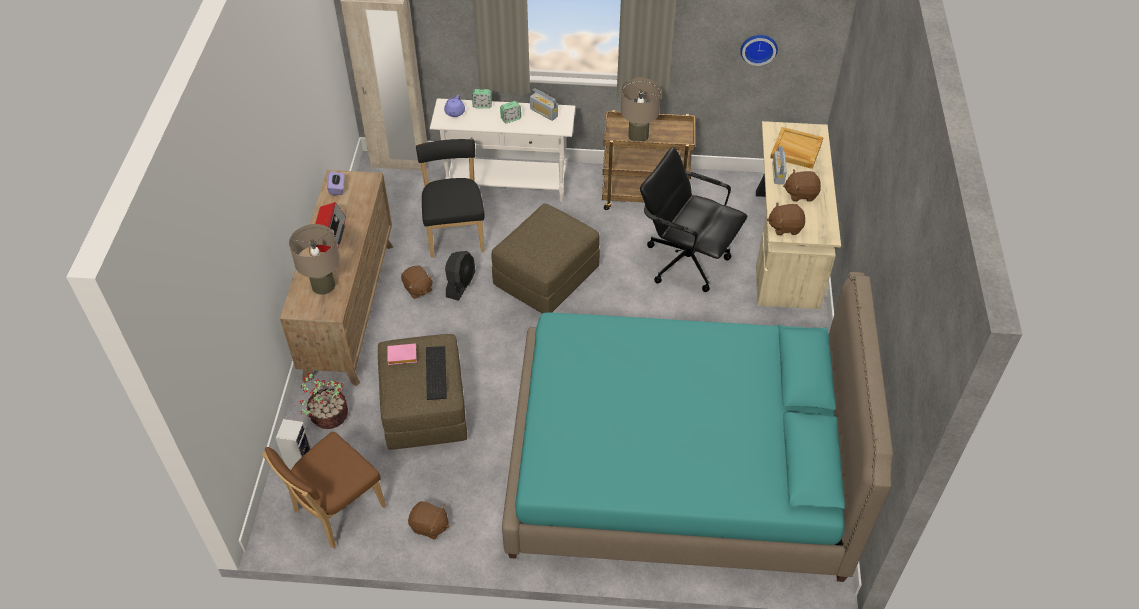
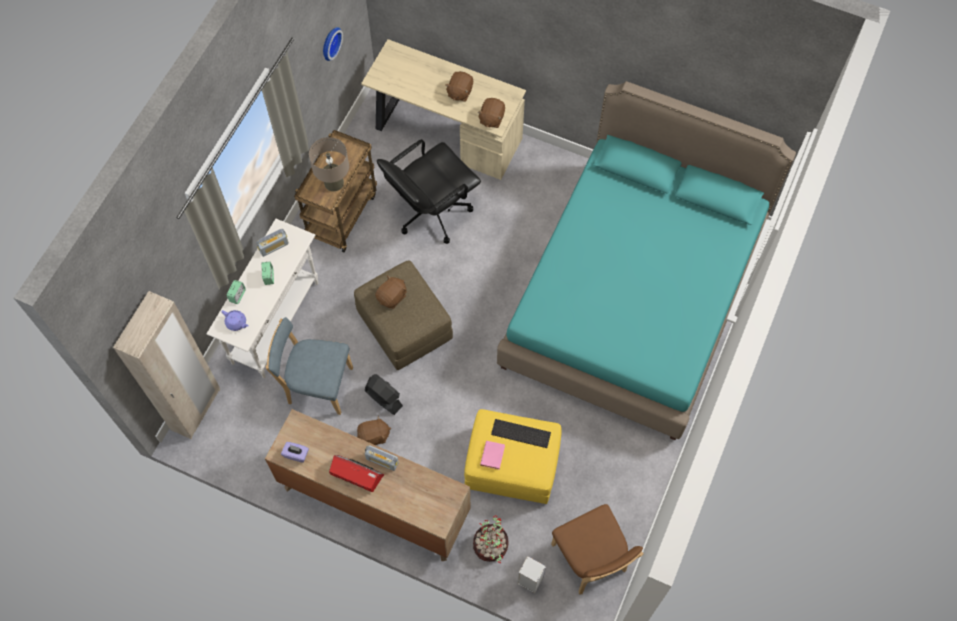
camera: 70 degrees left, 15 degrees up
(323, 285) = (419, 493): beige table lamp -> none
(425, 408) = (511, 465): brown ottoman -> yellow ottoman
(429, 526) = (628, 491): brown plush toy -> brown plush toy (392, 297)
(455, 232) = (317, 385): black chair -> blue chair
(778, 174) = (430, 98): radio -> radio (382, 460)
(795, 150) = (407, 74): beige tray -> none

